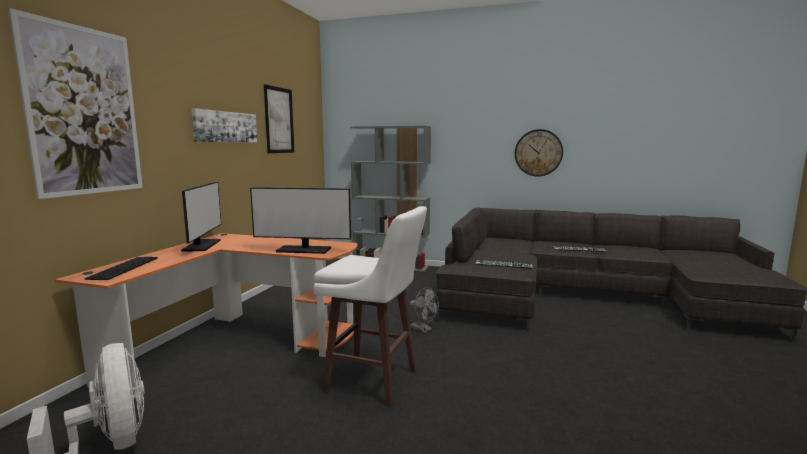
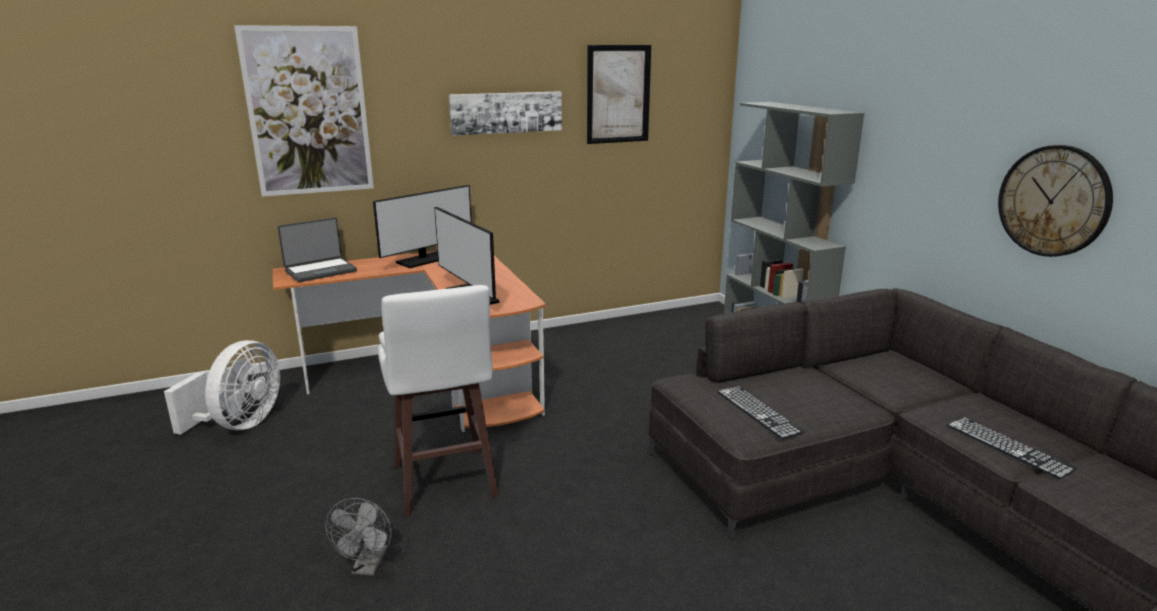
camera: 50 degrees right, 10 degrees up
(124, 268) = (320, 271): keyboard -> laptop
(423, 329) = (609, 456): grey fan -> grey fan (367, 567)

